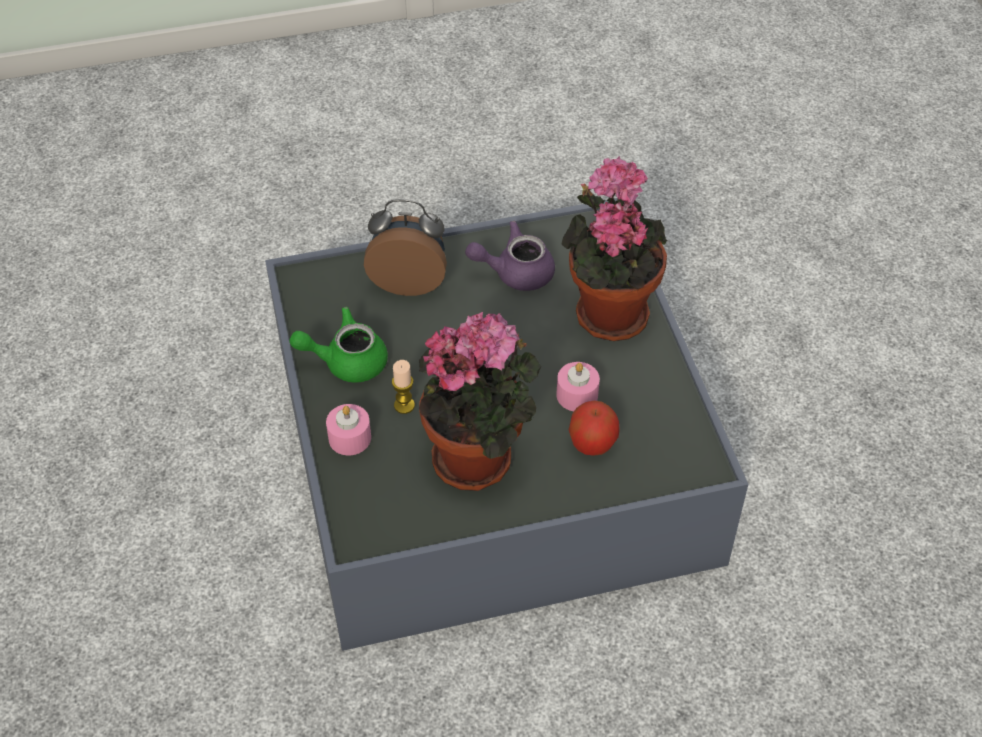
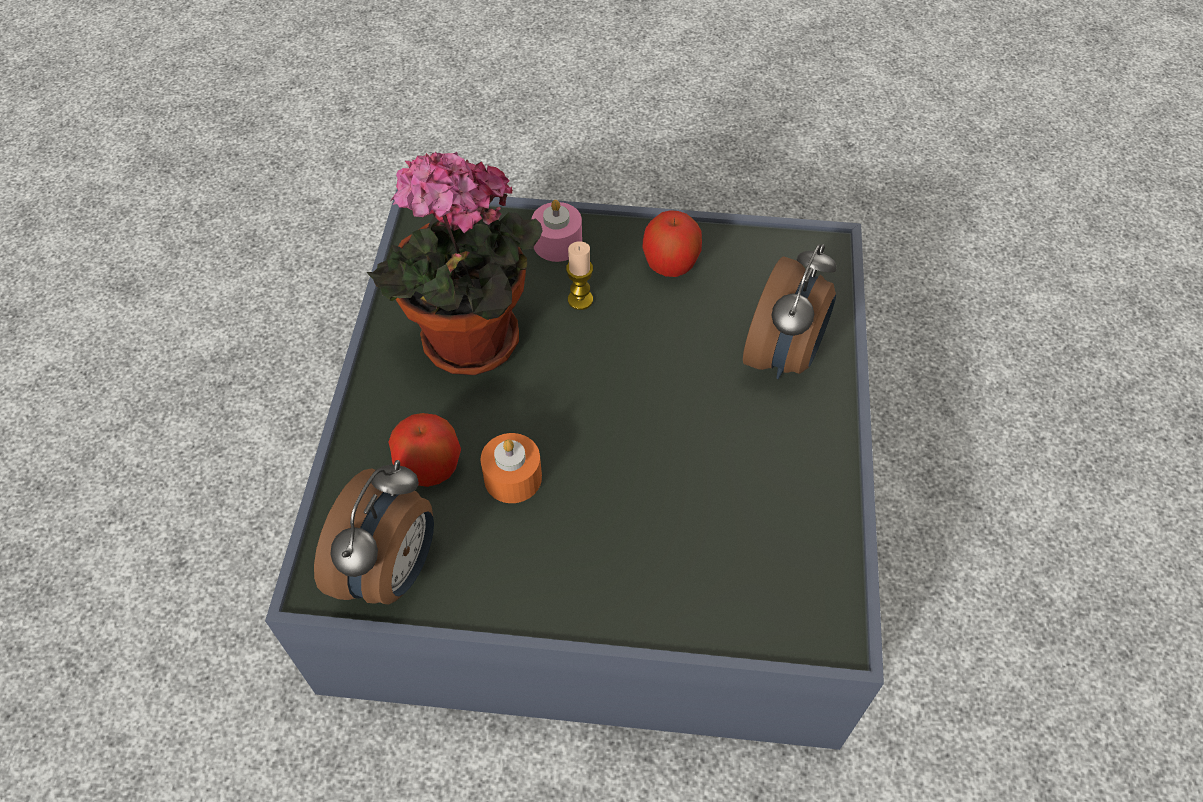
camera: 110 degrees right, 5 degrees up
(346, 361) = (670, 264): green teapot -> apple
(515, 272) = (761, 479): purple teapot -> none
(577, 395) = (513, 477): pink candle -> orange candle
(608, 310) = (645, 571): potted plant -> none
(676, 434) = (392, 570): none -> alarm clock

